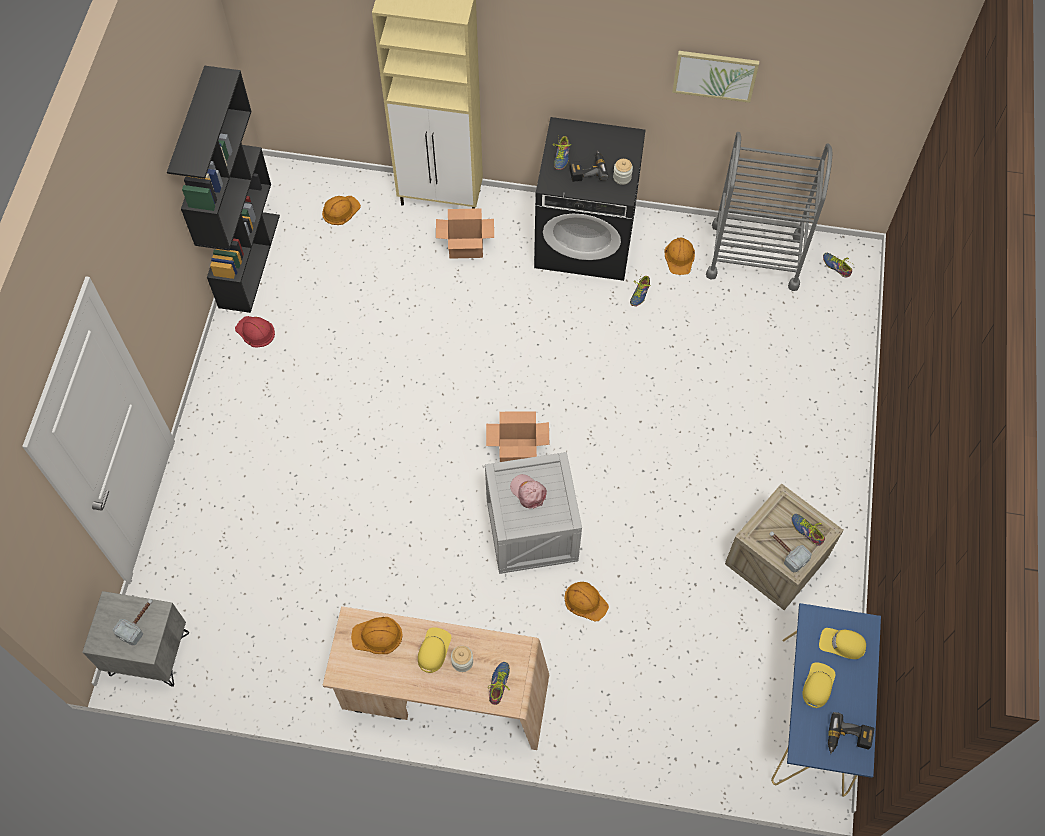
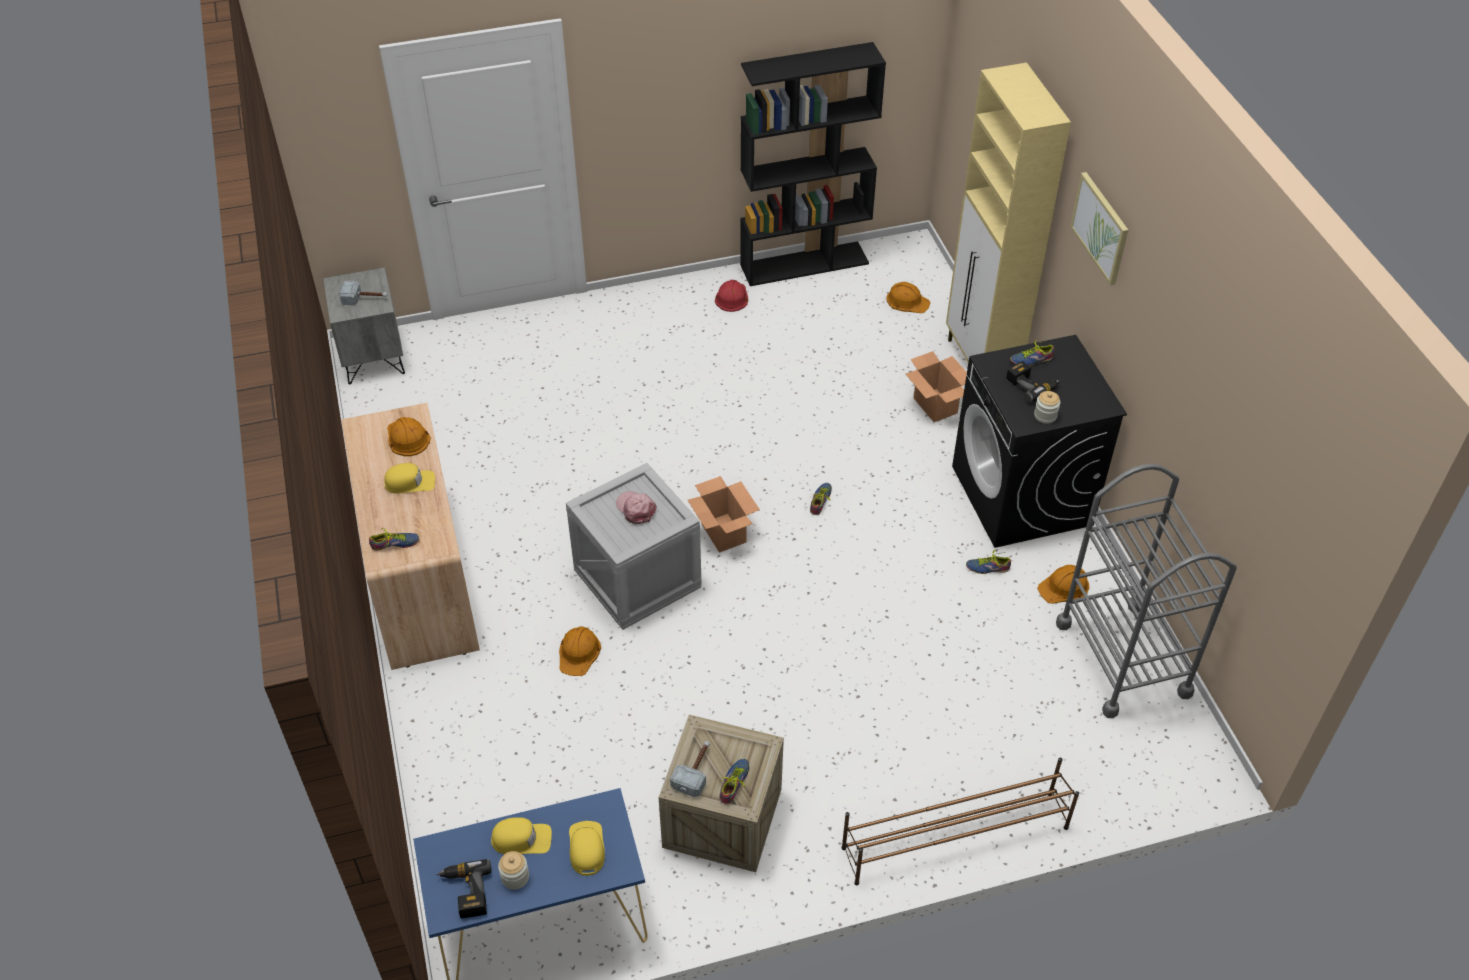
camera: 65 degrees right, 15 degrees down
(462, 662) = (407, 508): jar -> jar (515, 877)
(528, 492) = (636, 509): pink cap -> pink cap turned 60 degrees counterclockwise
(715, 75) = (1190, 382): picture -> picture (1100, 228)
(837, 265) = (1176, 749): shoe -> shoe (822, 501)
(849, 425) = (954, 837): none -> brown shoe rack

